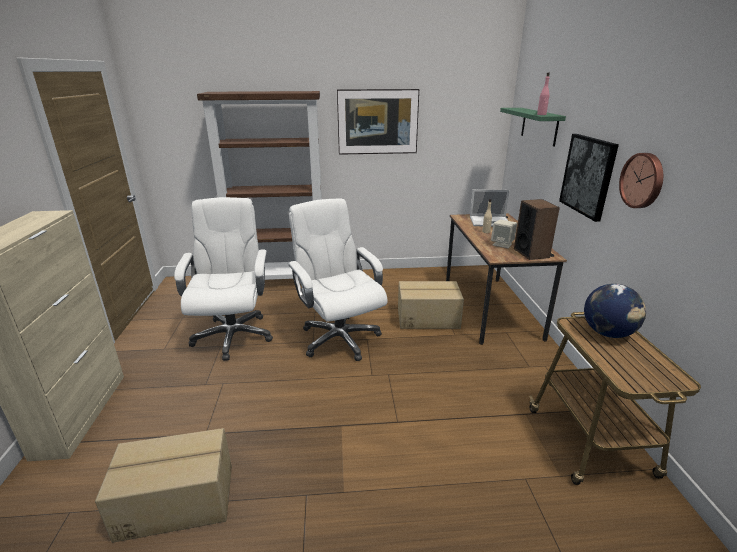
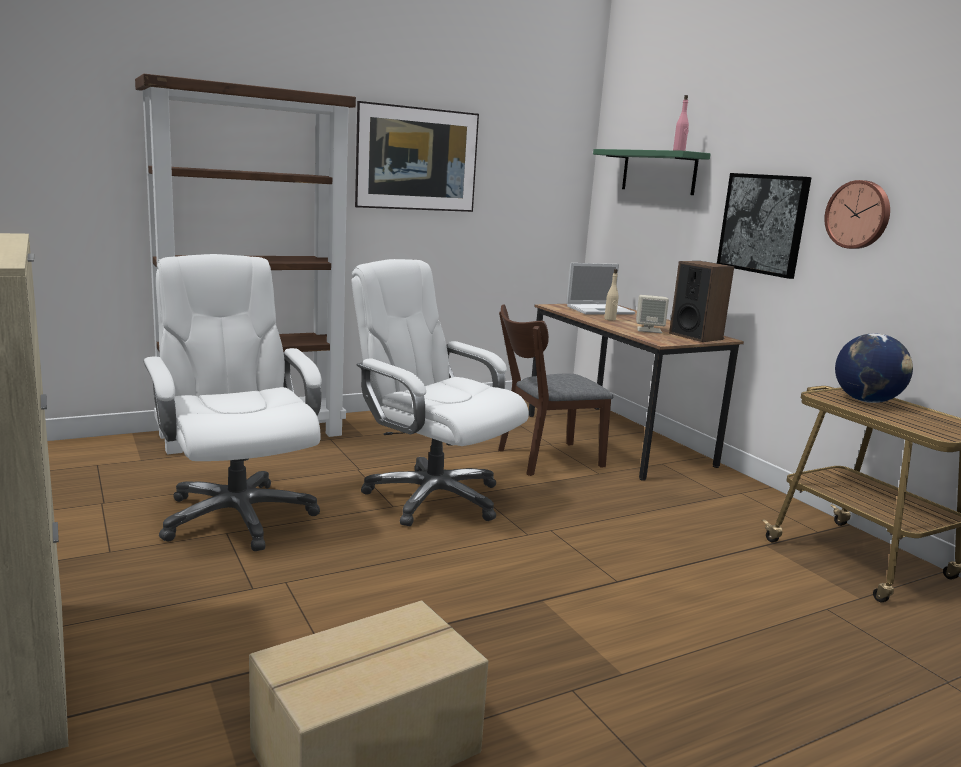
camera: 25 degrees left, 10 degrees down
(427, 318) = (543, 459): cardboard box -> brown chair

